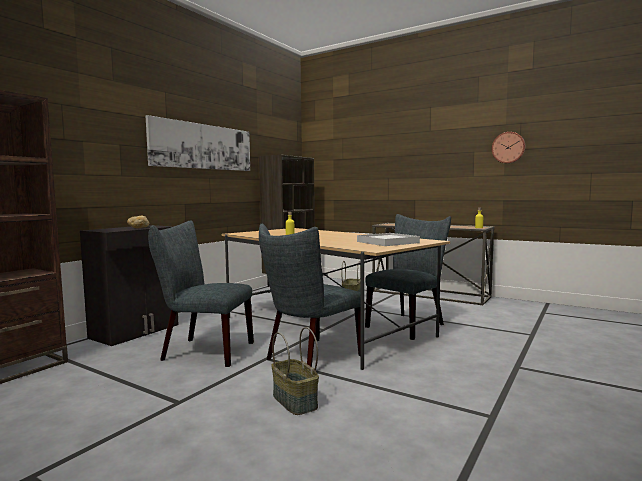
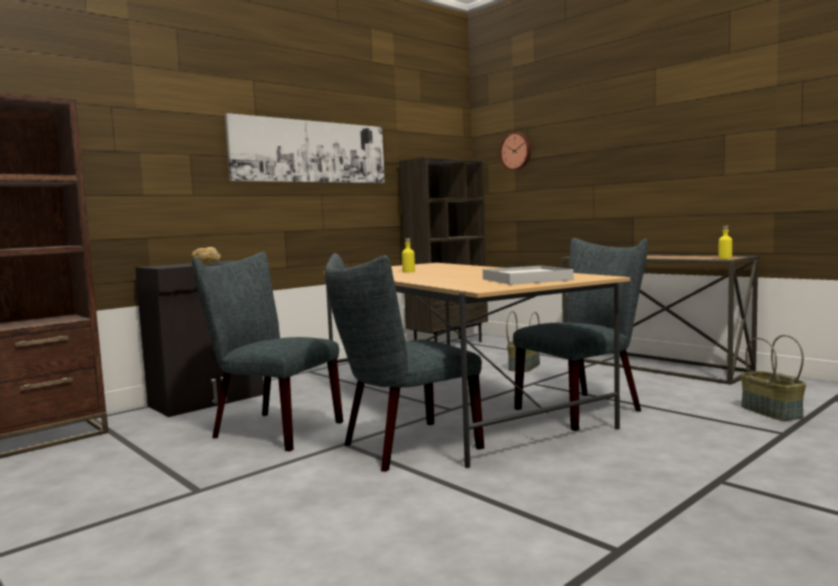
camera: 15 degrees right, 0 degrees up
(294, 401) = (341, 502): basket -> basket (770, 412)
(508, 147) = (781, 124): wall clock -> wall clock (516, 151)

